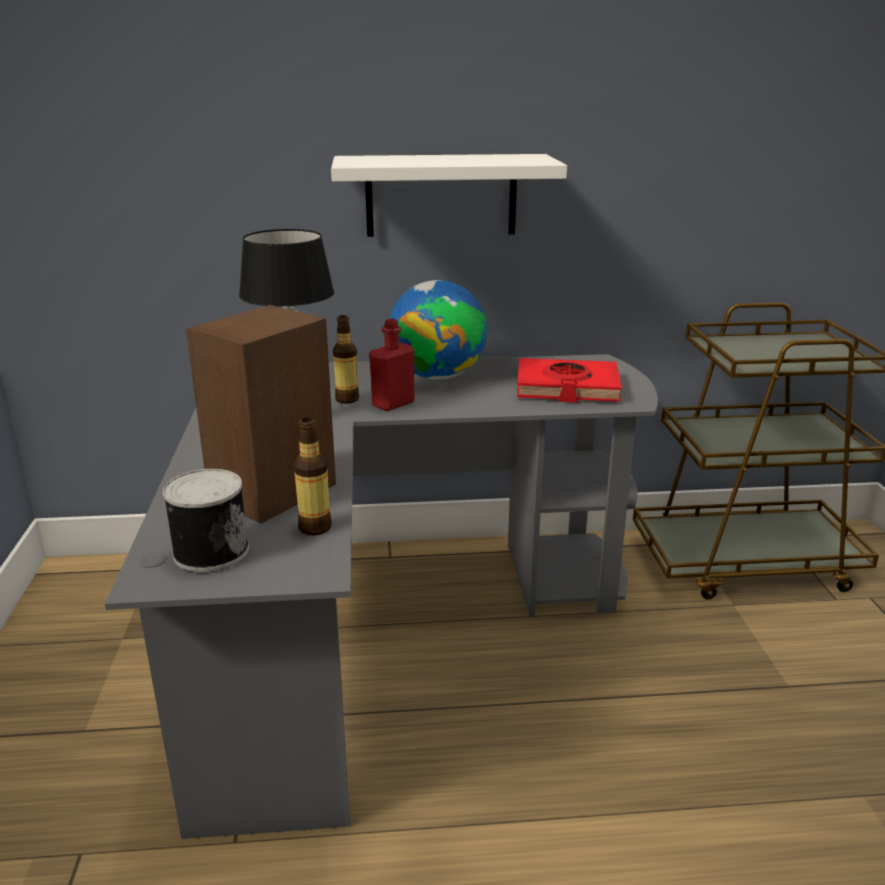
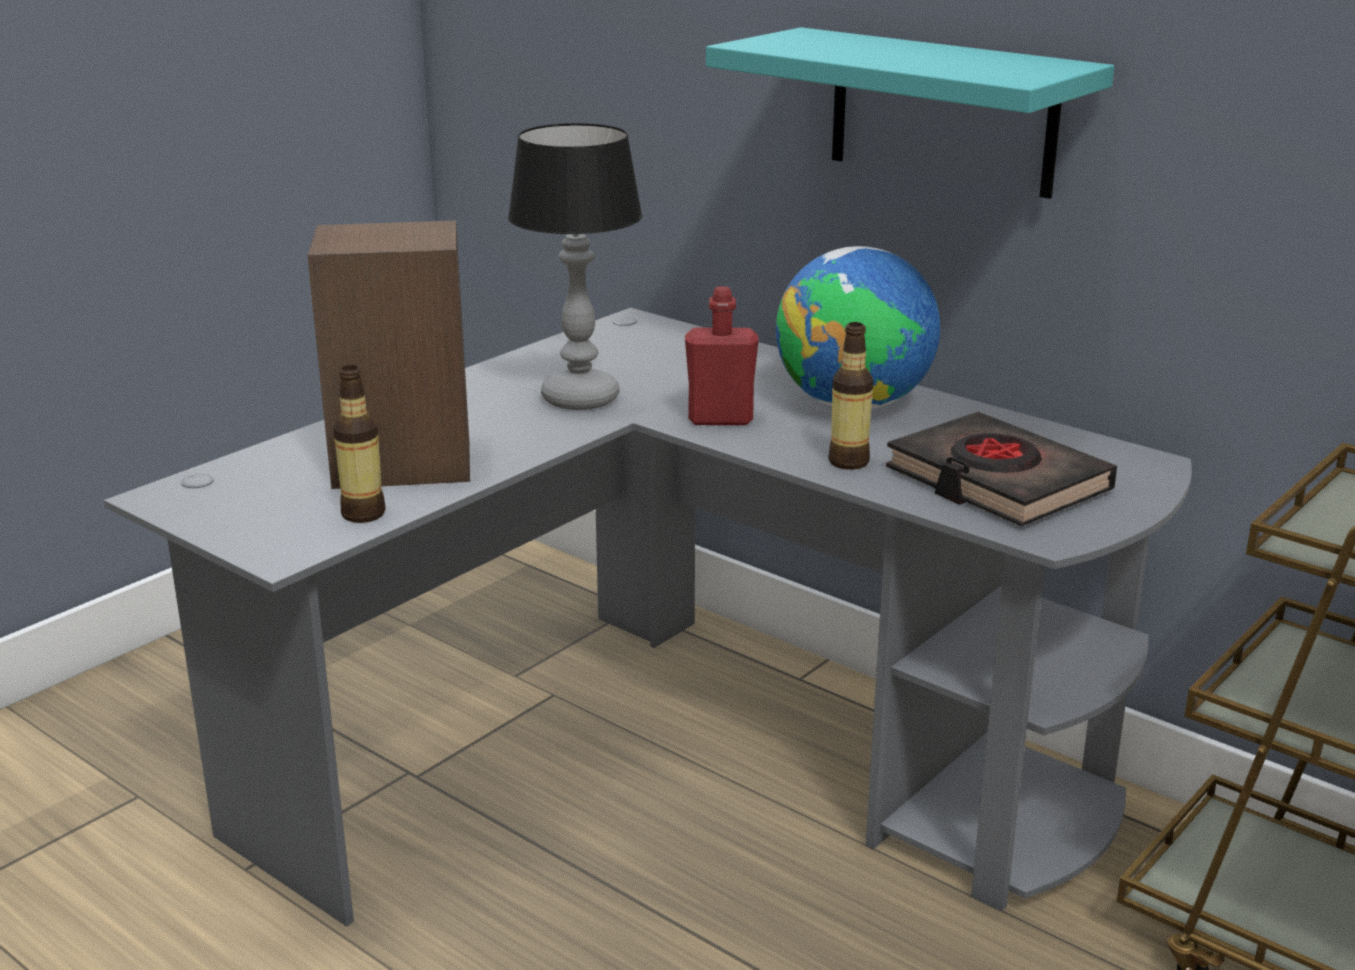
camera: 45 degrees right, 0 degrees up
(209, 550) = (244, 493): can -> none
(347, 399) = (681, 395): bottle -> bottle (848, 462)
(441, 195) = (942, 112): white shelf -> turquoise shelf
(567, 388) = (996, 481): red book -> black book

